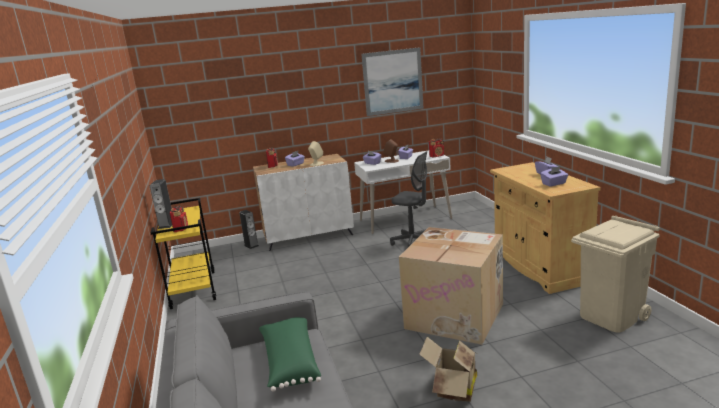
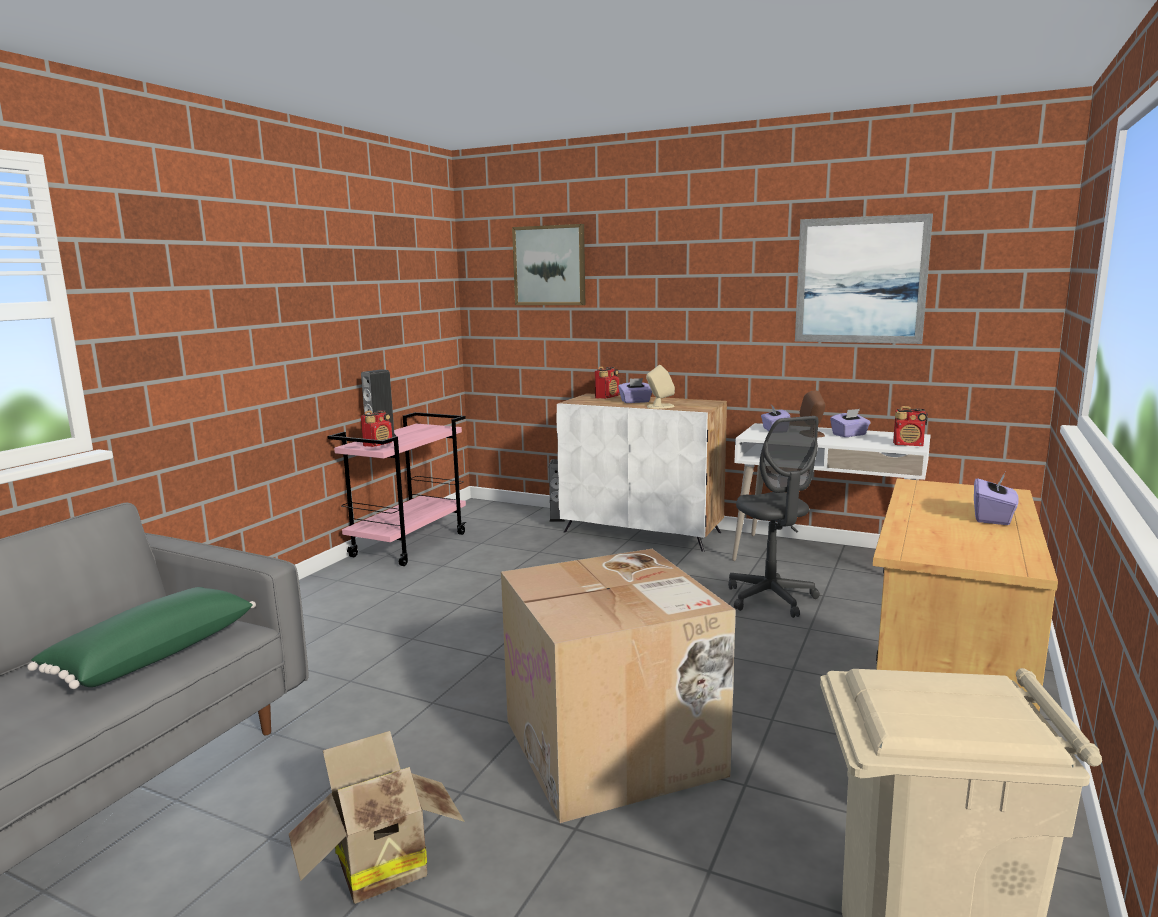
camera: 40 degrees right, 5 degrees down
(193, 289) = (409, 544): yellow cart -> pink cart
(214, 92) = (550, 265): none -> picture
(554, 184) = (954, 538): purple tissue box -> none

